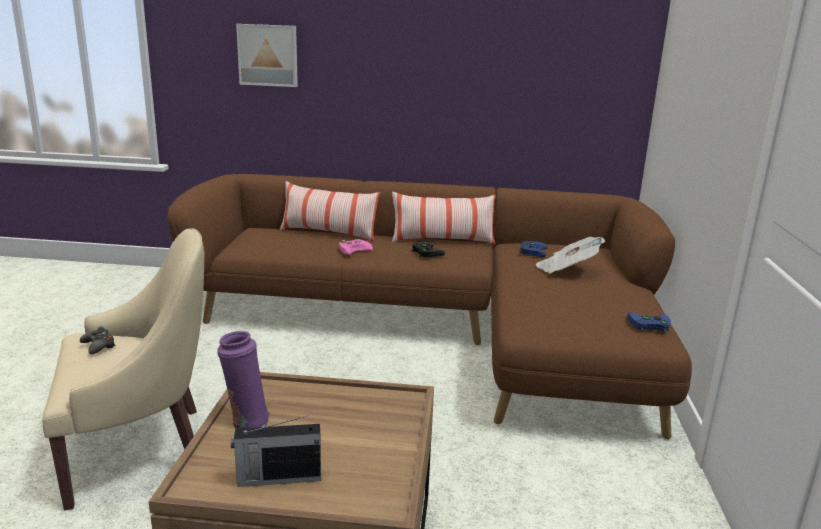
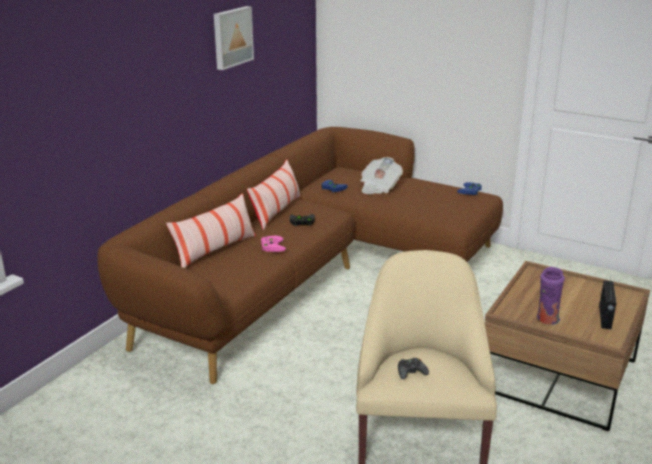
camera: 65 degrees left, 5 degrees up
(268, 55) = (99, 104): picture -> picture (231, 37)

